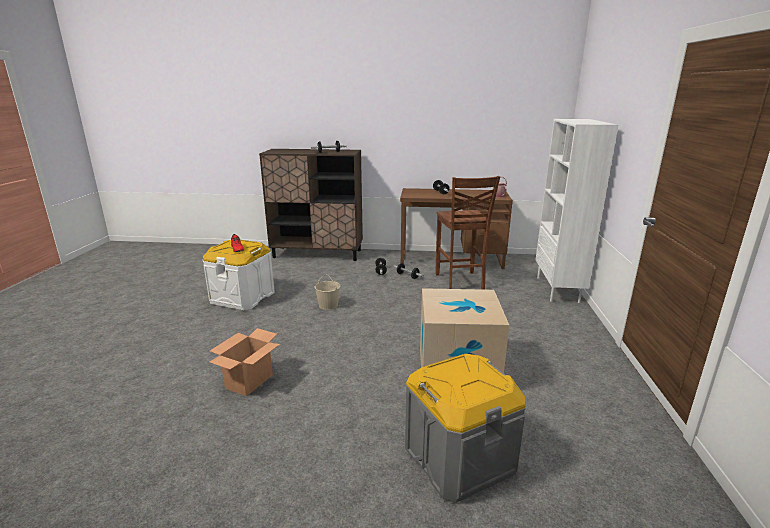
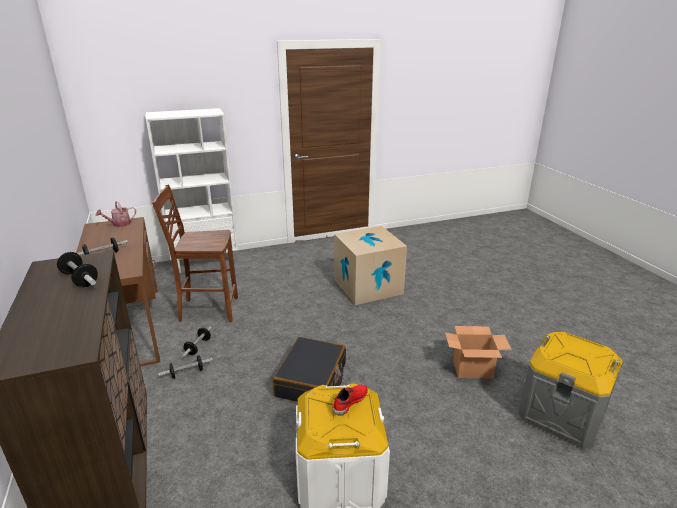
camera: 115 degrees left, 5 degrees up
(328, 305) = (312, 380): beige bucket -> black suitcase
(459, 458) = (442, 275): grey storage box -> grey storage box (561, 414)
(460, 283) = (207, 309): brown chair -> brown chair turned 150 degrees counterclockwise

